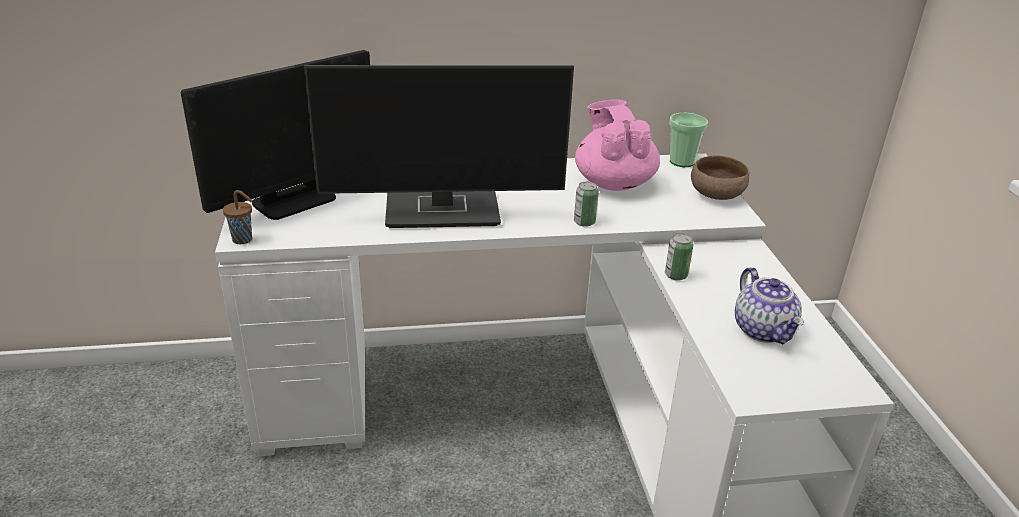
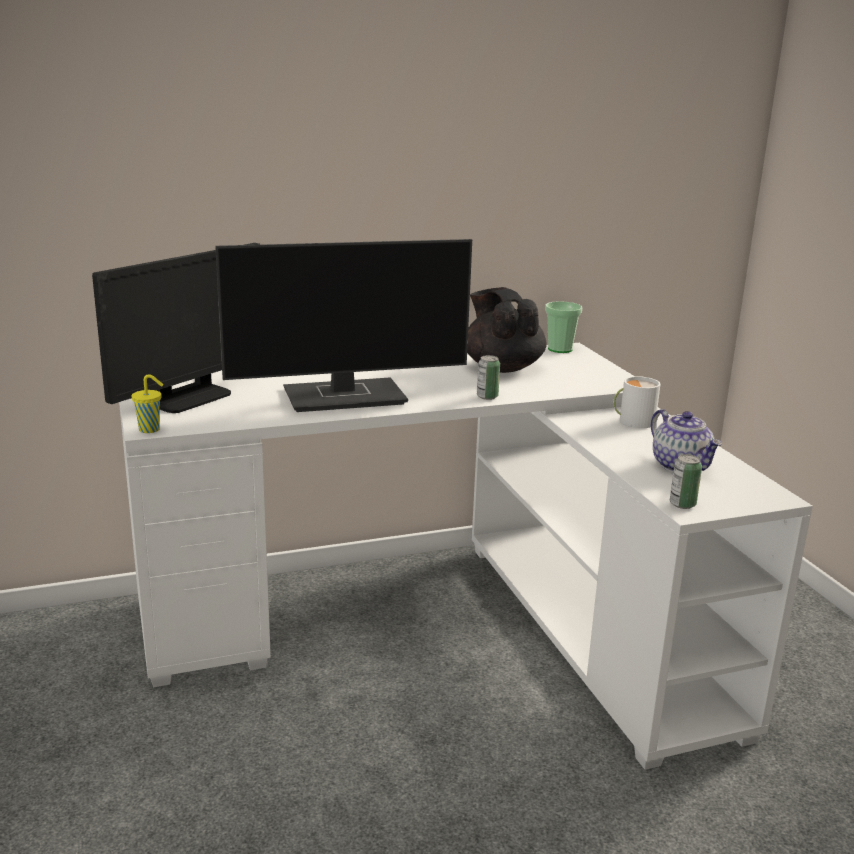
camera: 10 degrees left, 10 degrees down
(243, 240) = (151, 430): brown cup -> yellow cup
(613, 183) = (502, 367): pink teapot -> black teapot
(676, 275) = (585, 434): can -> can (682, 504)
(717, 196) = (603, 371): brown bowl -> none
(731, 262) = (633, 421): none -> white mug

